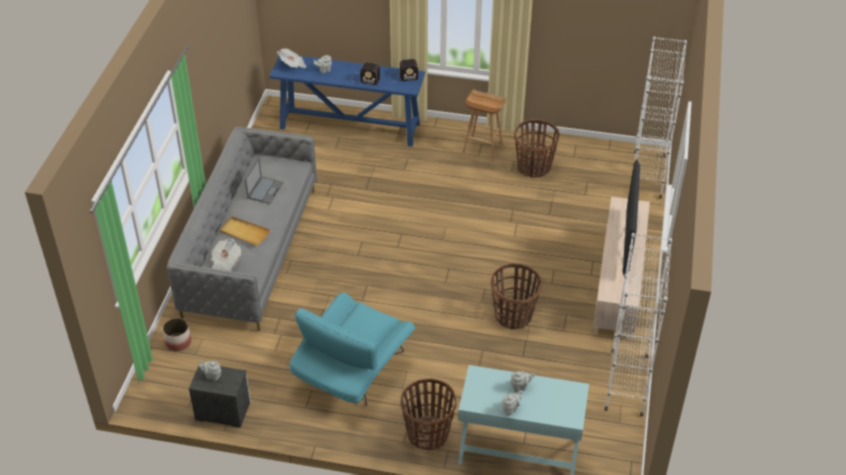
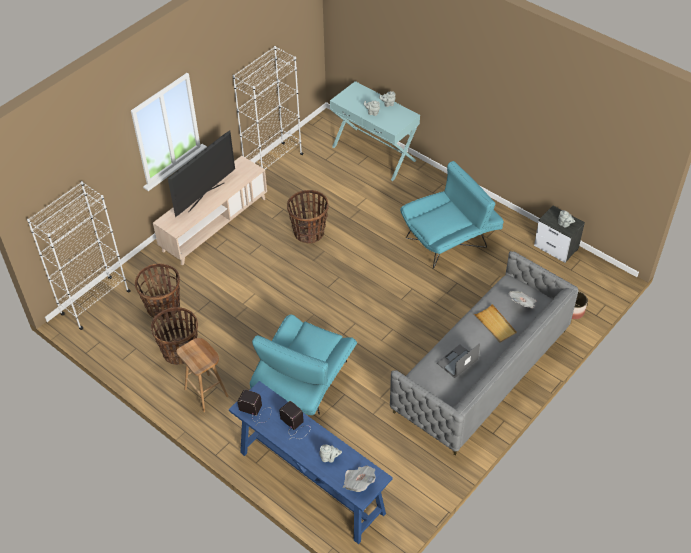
camera: 150 degrees left, 5 degrees up
(407, 184) = (303, 383): none -> turquoise armchair
(427, 433) = (424, 182): basket -> basket (163, 308)

